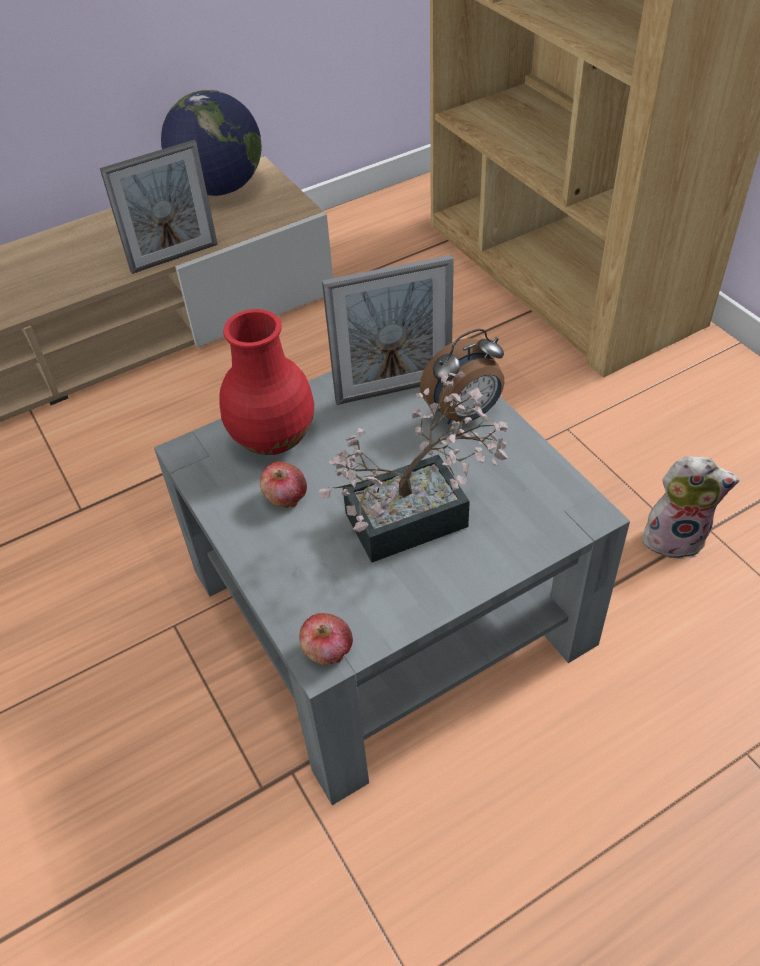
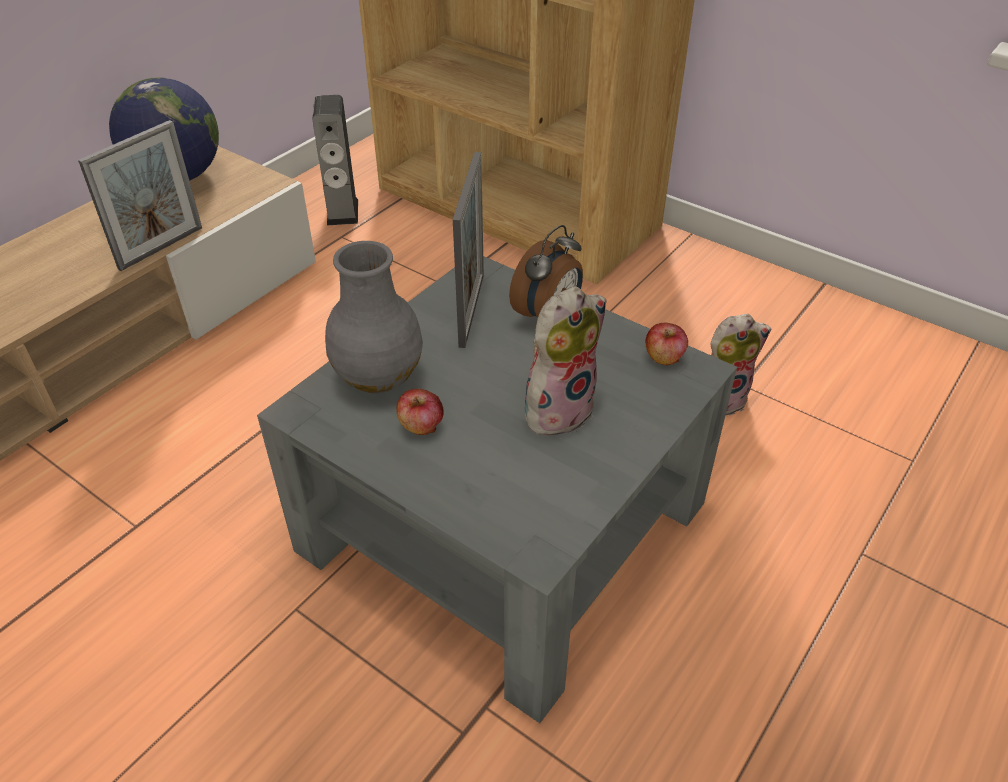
camera: 25 degrees left, 5 degrees down
(274, 438) = (379, 376): red vase -> grey vase
(327, 651) = (540, 548): apple -> apple (664, 357)
(384, 244) = (342, 212): none -> speaker
(393, 390) = (471, 310): picture frame -> picture frame turned 45 degrees counterclockwise
(420, 516) = (558, 409): potted plant -> plush toy

